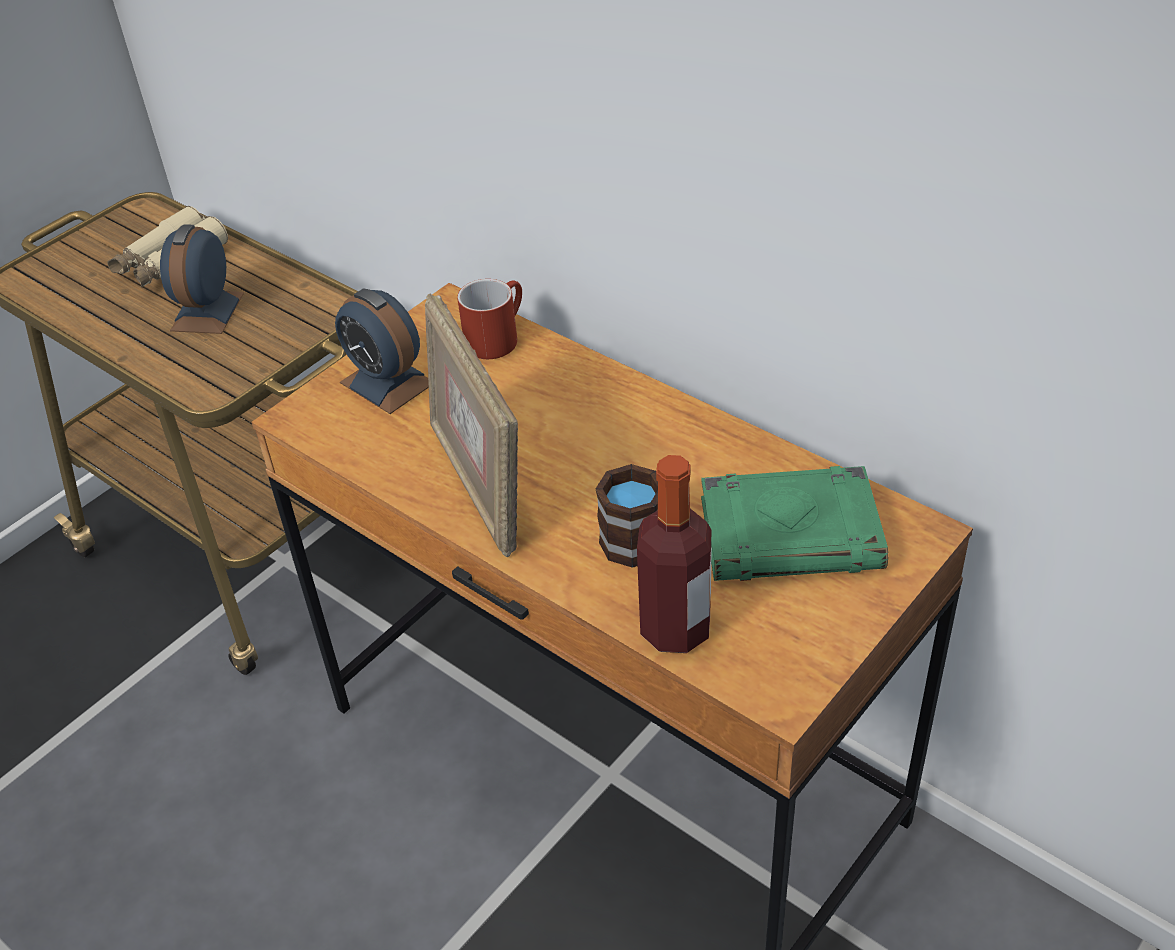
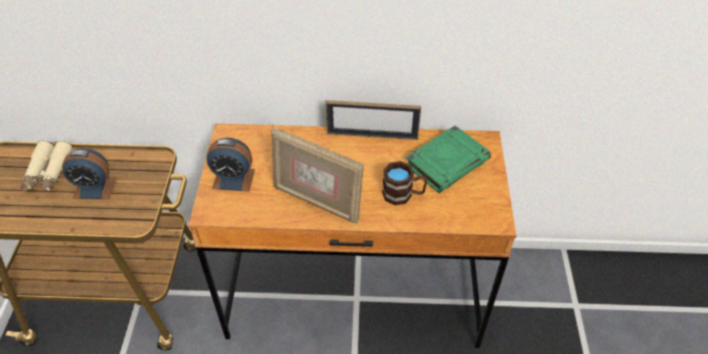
camera: 40 degrees left, 5 degrees up
(207, 312) = (95, 187): alarm clock -> alarm clock turned 60 degrees counterclockwise
(496, 336) = (261, 137): red mug -> none
(675, 629) = (442, 217): bottle -> none
(694, 418) = (372, 135): none -> picture frame

